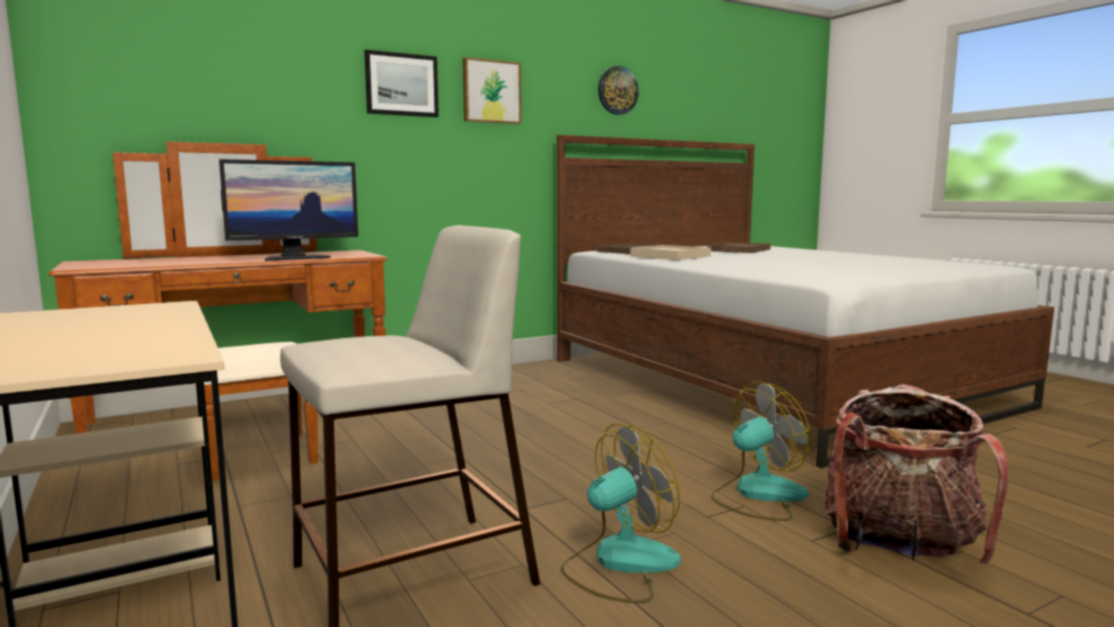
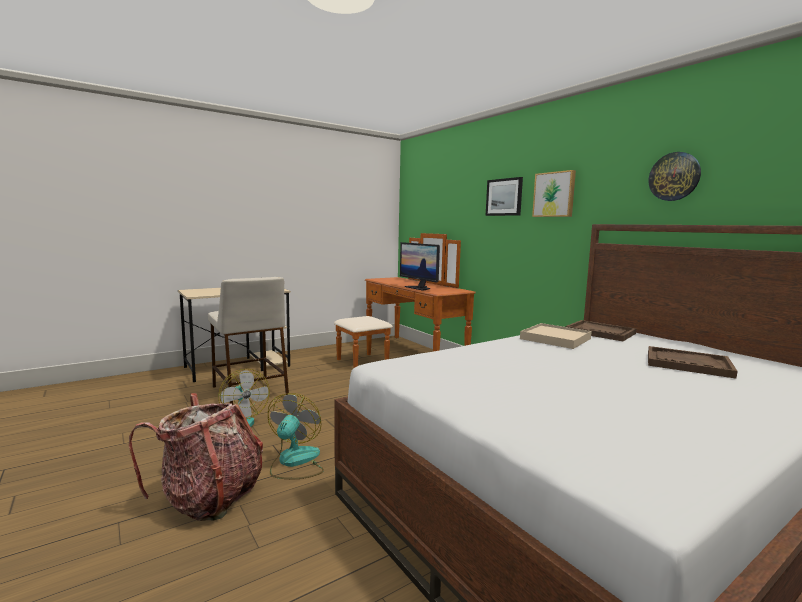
camera: 85 degrees right, 0 degrees up
(758, 495) = (294, 462): fan -> fan turned 135 degrees counterclockwise

